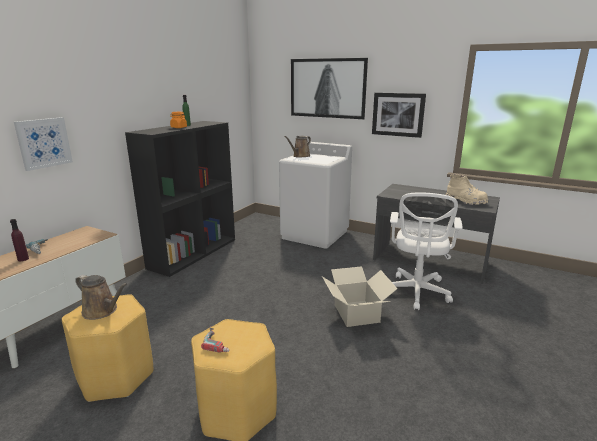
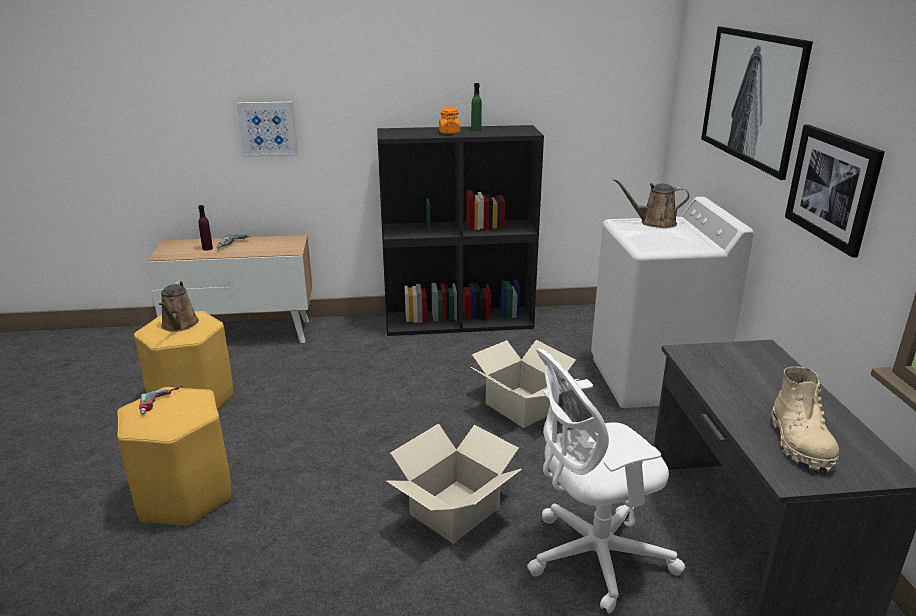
camera: 55 degrees right, 5 degrees up
(296, 267) = (521, 407): none -> cardboard box

